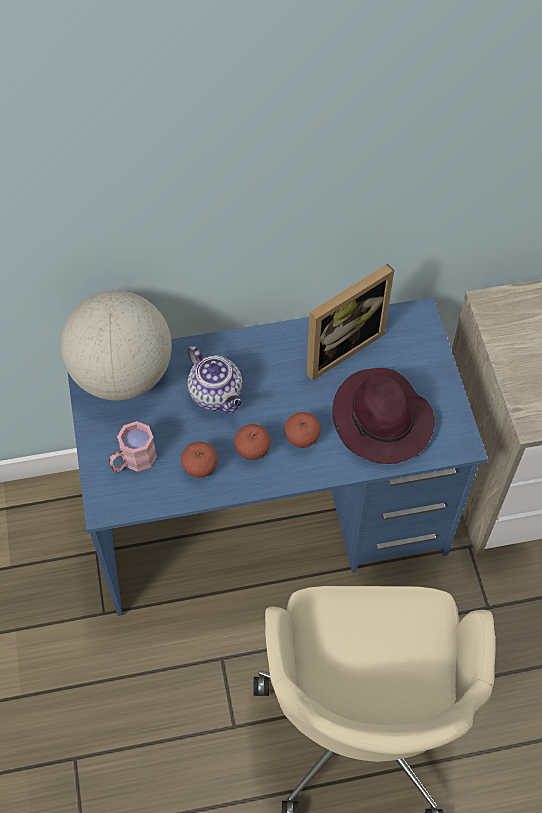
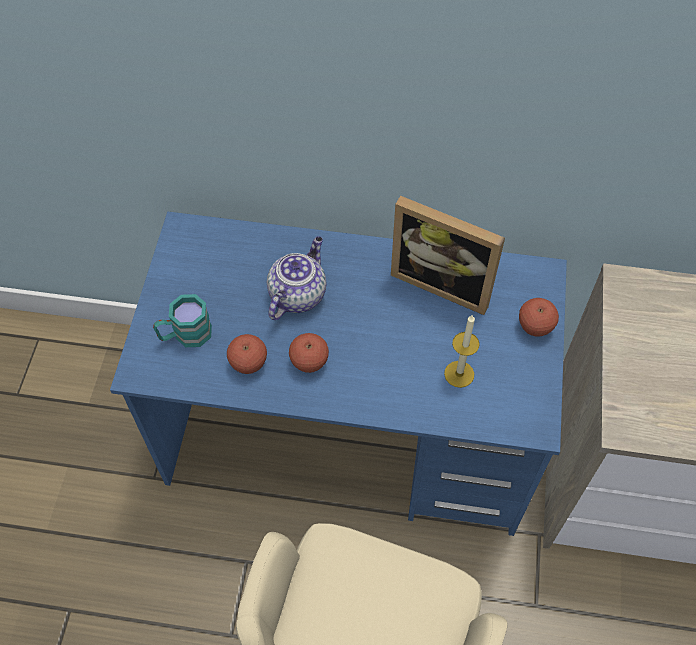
camera: 20 degrees right, 0 degrees up
(122, 375) = (213, 246): globe -> none
(133, 461) = (185, 335): pink mug -> turquoise mug
(217, 395) = (297, 294): teapot -> teapot turned 135 degrees counterclockwise
(302, 438) = (365, 366): apple -> apple (535, 327)
(338, 346) = (444, 282): picture frame -> picture frame turned 45 degrees clockwise
(382, 421) = (459, 374): purple hat -> candle

